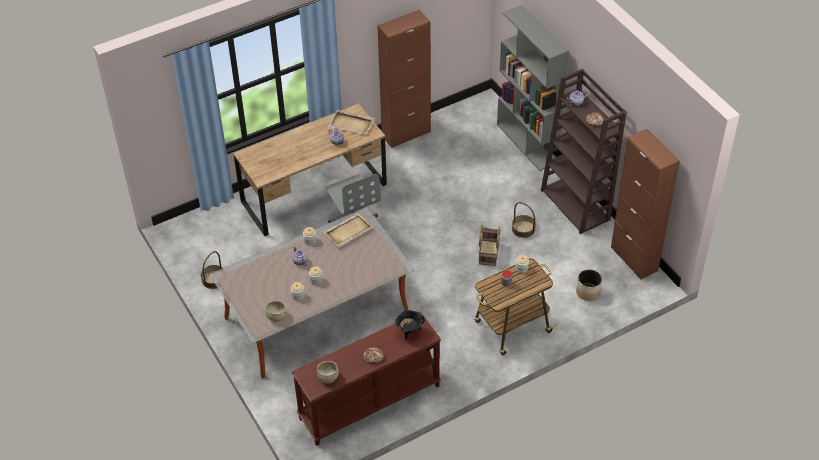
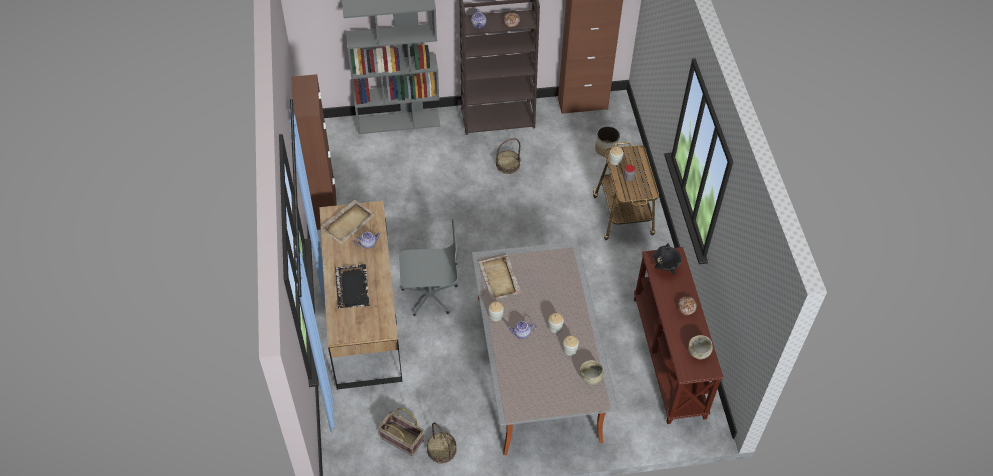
camera: 70 degrees left, 5 degrees up
(291, 147) = (352, 287): none -> black tray
(488, 253) = (524, 201): basket -> basket (401, 439)

